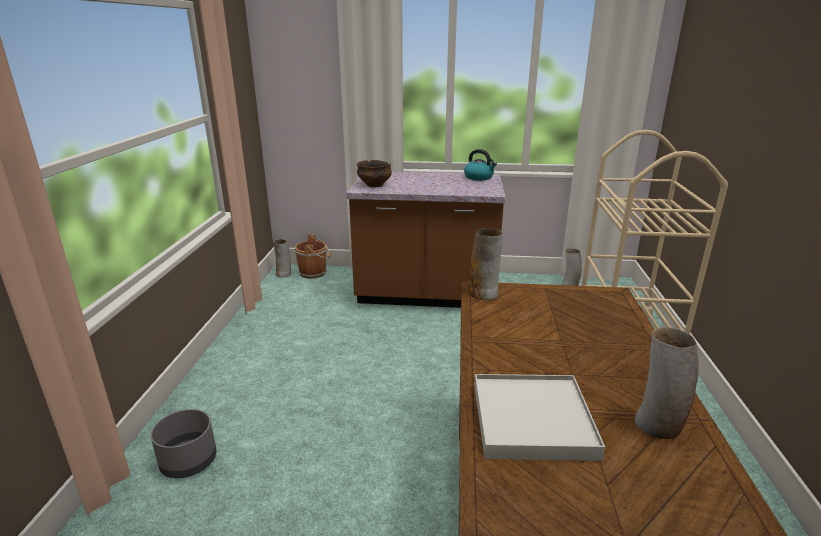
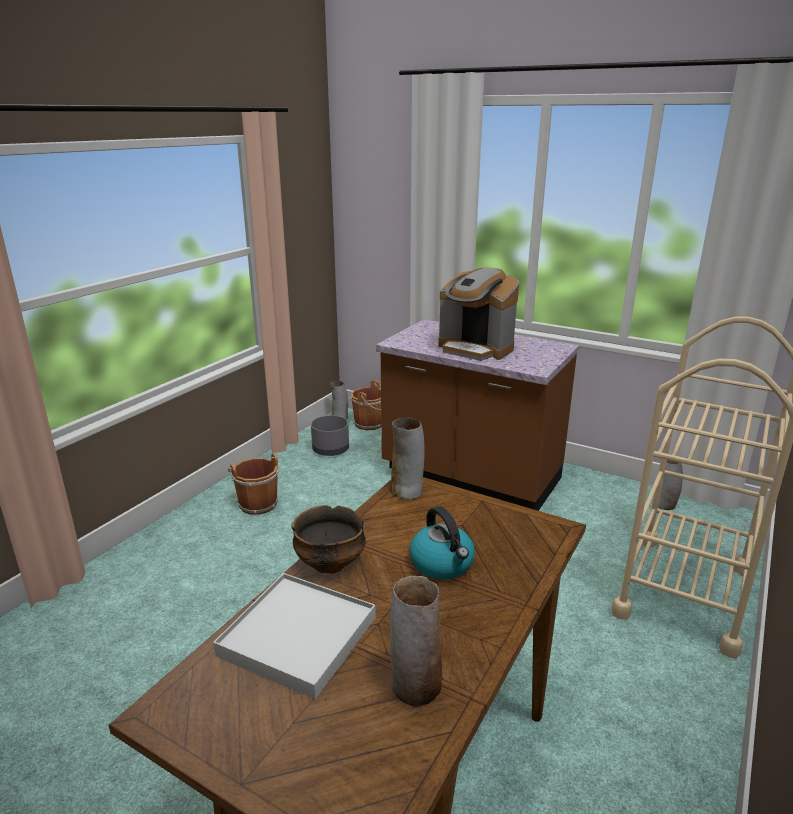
camera: 25 degrees right, 0 degrees up
(188, 461) = (132, 584): grey planter -> grey planter (330, 450)
(261, 357) = (257, 503): none -> brown bucket
(374, 185) = (414, 339): bowl -> bowl (330, 563)
(431, 185) = (475, 349): none -> coffee machine
(479, 177) = (546, 346): kettle -> kettle (442, 564)

